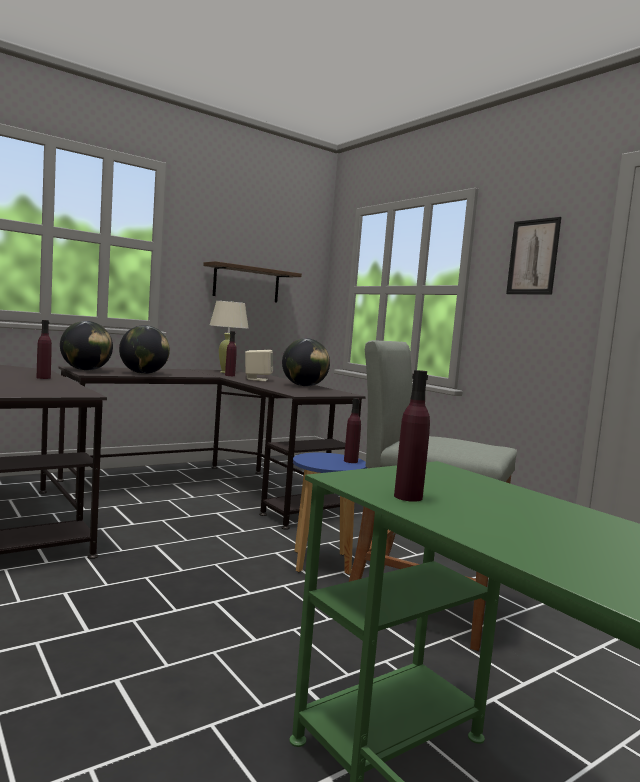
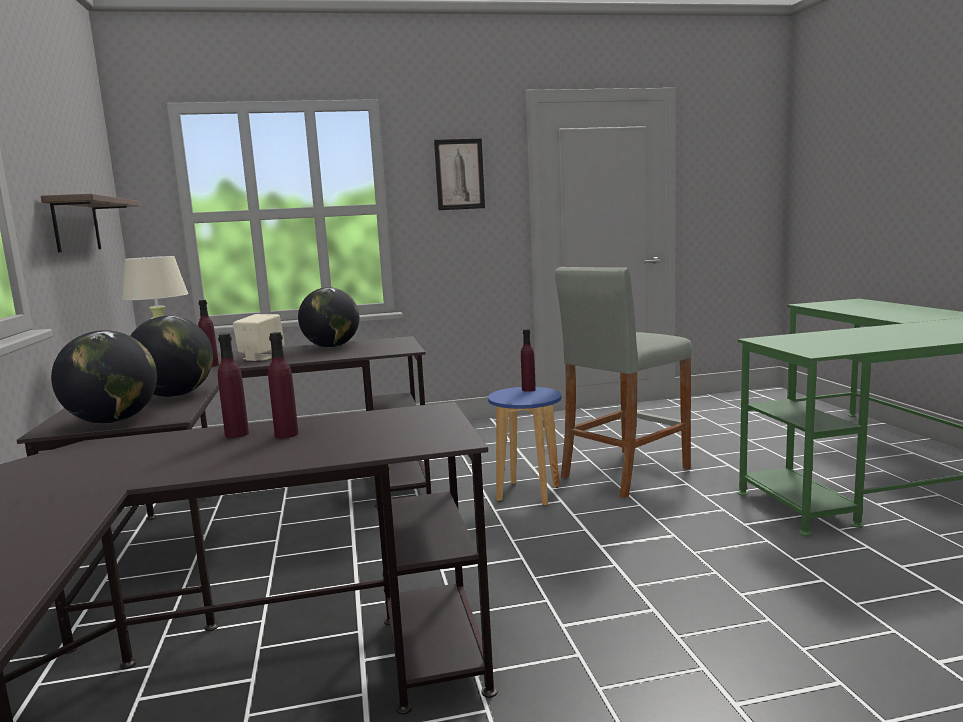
camera: 65 degrees left, 5 degrees up
(408, 497) = (848, 347): purple bottle -> purple bottle (286, 434)

